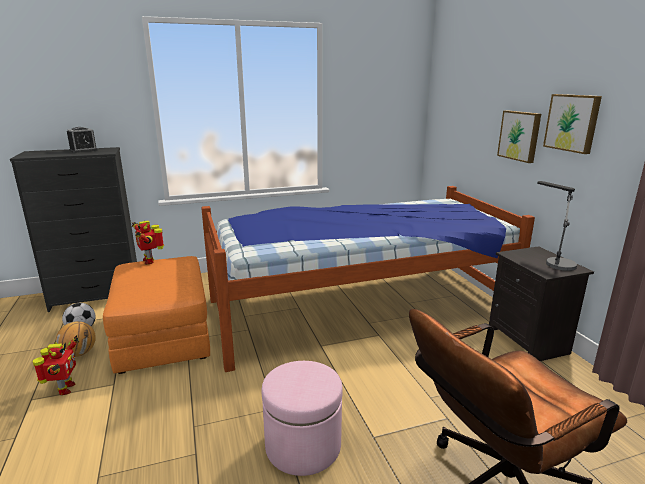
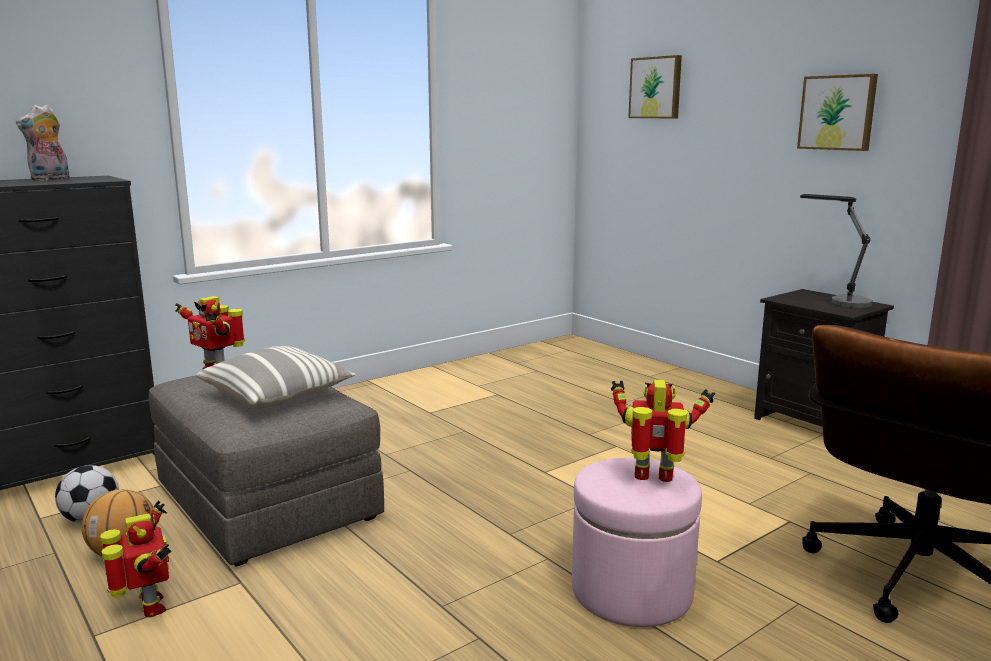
camera: 20 degrees left, 5 degrees down
(83, 150) = (50, 179): alarm clock -> plush toy
(161, 282) = (278, 395): none -> pillow
(164, 336) = (268, 502): orange ottoman -> grey ottoman
(312, 383) = (655, 478): none -> toy robot
(357, 307) = (555, 417): bed -> none
(520, 135) = (754, 139): picture -> picture (656, 88)

